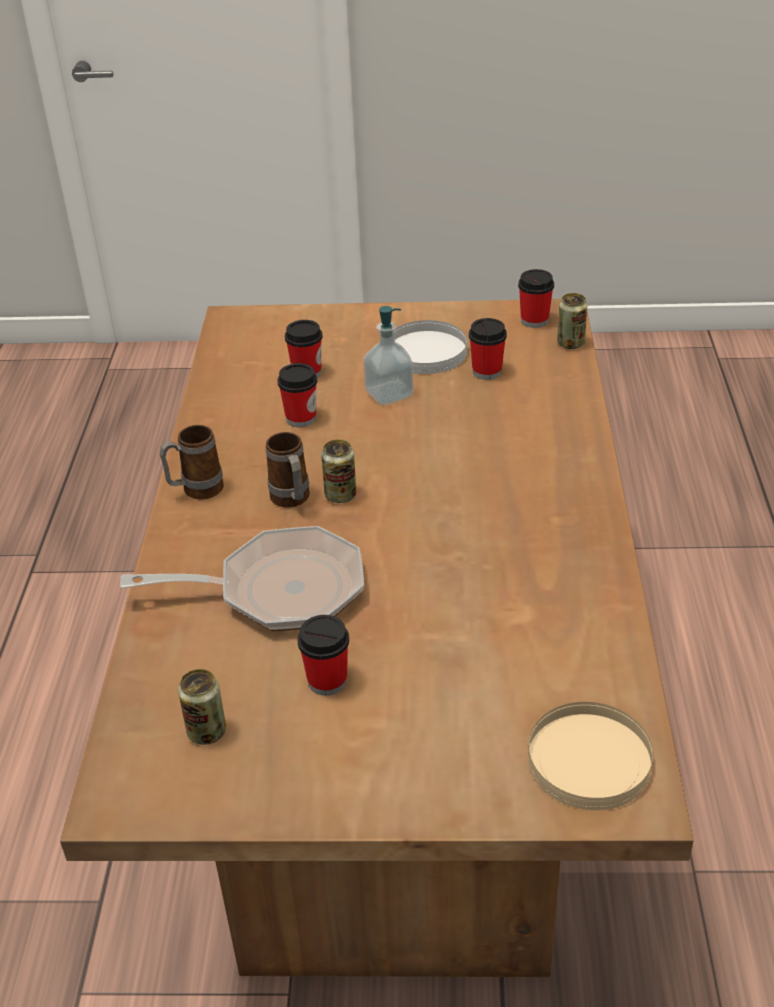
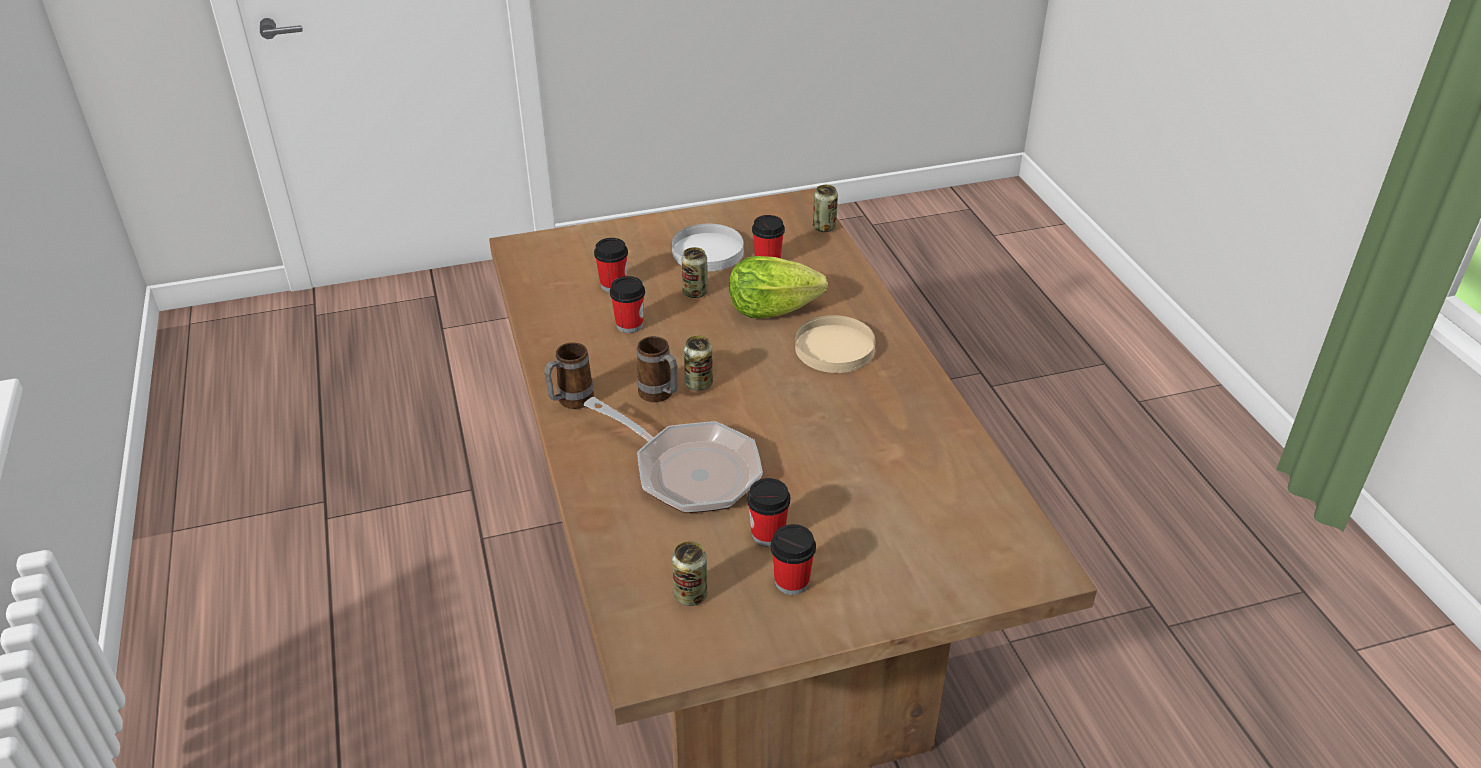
camera: 20 degrees left, 0 degrees up
(279, 590) = (689, 471): frying pan -> frying pan turned 60 degrees clockwise
(389, 394) = (695, 292): soap dispenser -> can
(463, 426) = (771, 309): none -> lettuce
(534, 321) = (785, 212): cup -> cup (791, 582)
(589, 759) = (998, 549): beige plate -> beige plate (835, 348)

